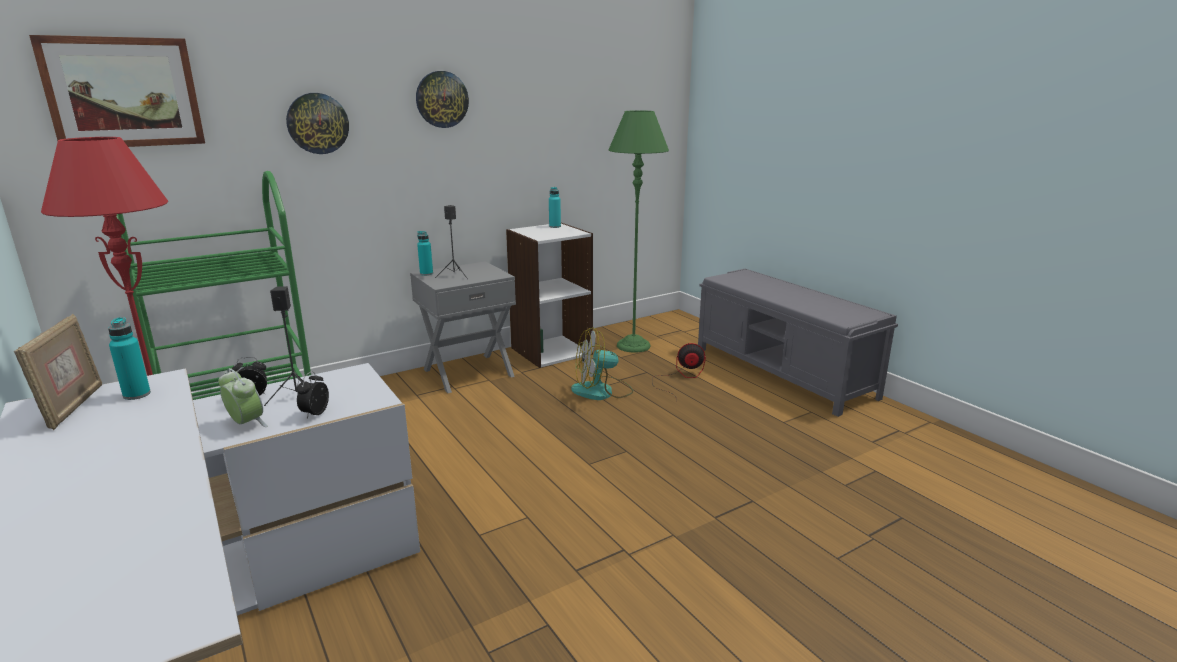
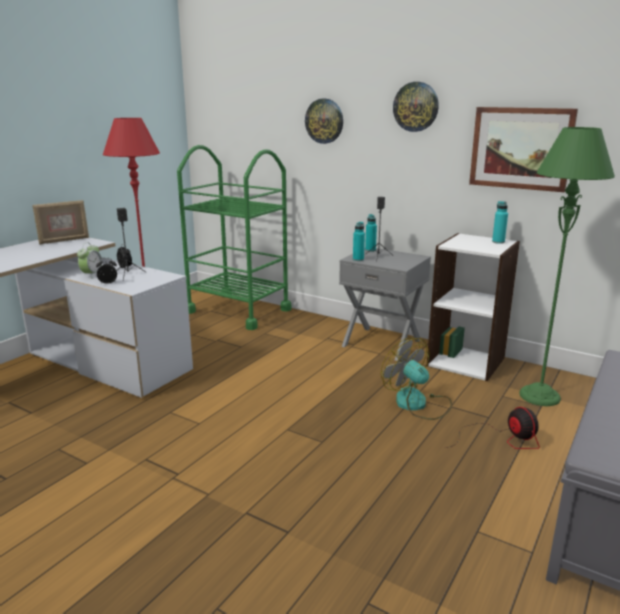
camera: 65 degrees right, 0 degrees up
(123, 93) = (234, 96): picture -> picture (521, 148)
(137, 394) = (79, 244): turquoise bottle -> turquoise bottle (358, 259)

